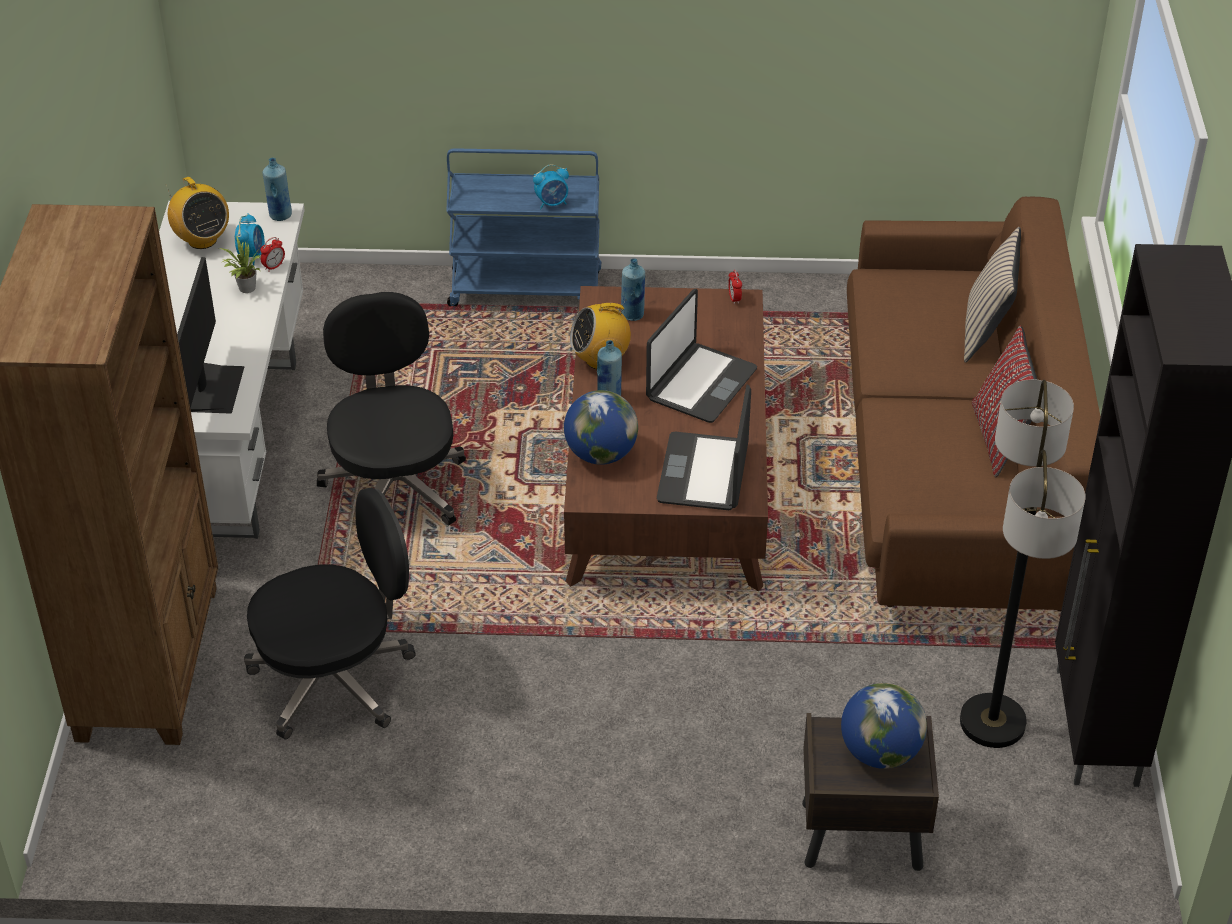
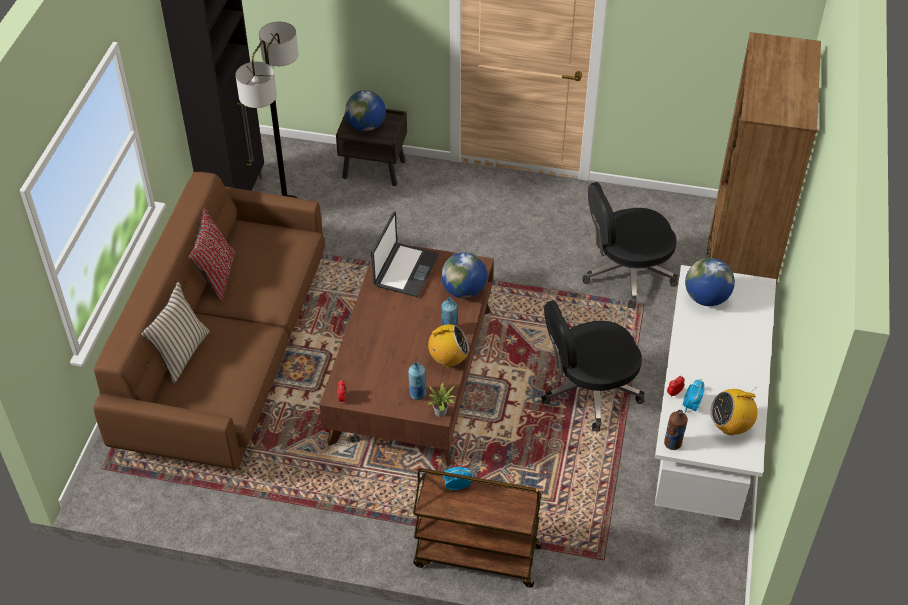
camera: 170 degrees left, 5 degrees up
(202, 240) = (730, 426): radio -> radio turned 75 degrees counterclockwise
(214, 388) = (706, 298): monitor -> globe
(245, 288) = (694, 376): potted plant -> potted plant (442, 412)
(280, 215) = (673, 443): blue bottle -> brown bottle
(395, 486) = (589, 391): black office chair -> black office chair turned 75 degrees clockwise
(527, 289) = (476, 556): blue cart -> brown cart
(700, 384) = (388, 332): laptop -> none

